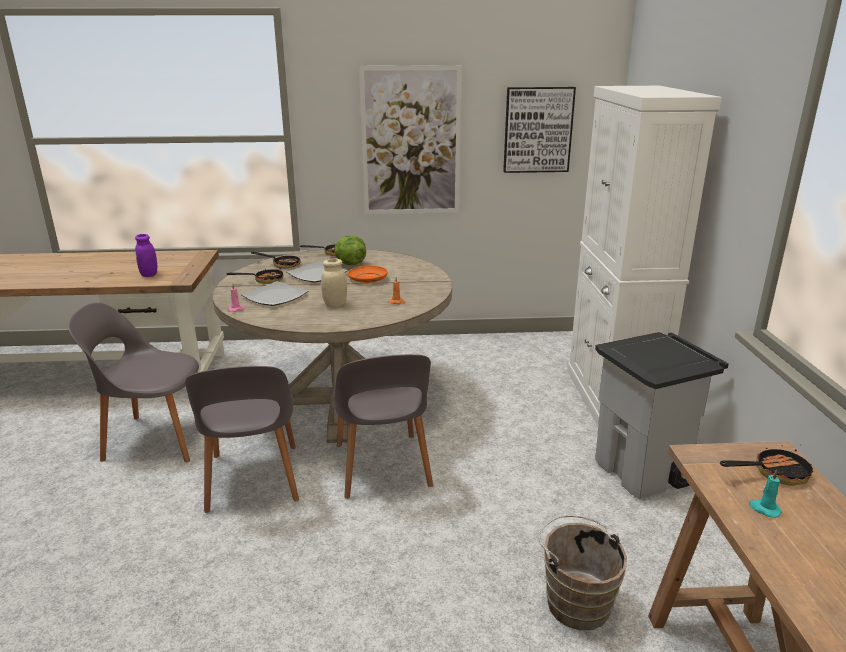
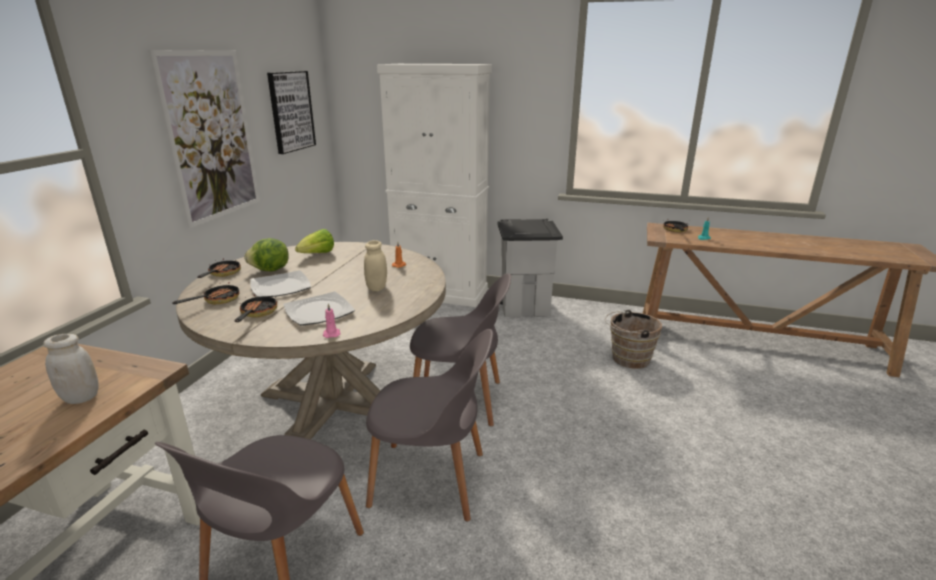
camera: 70 degrees left, 0 degrees up
(149, 275) = (81, 397): purple jar -> white jar
(368, 279) = (327, 268): orange plate -> none
(398, 269) = (317, 254): none -> lettuce

